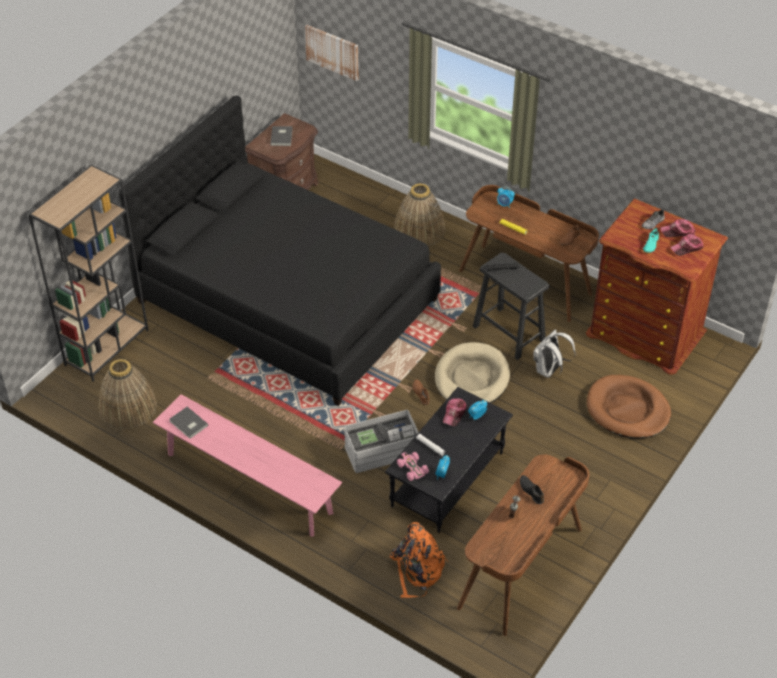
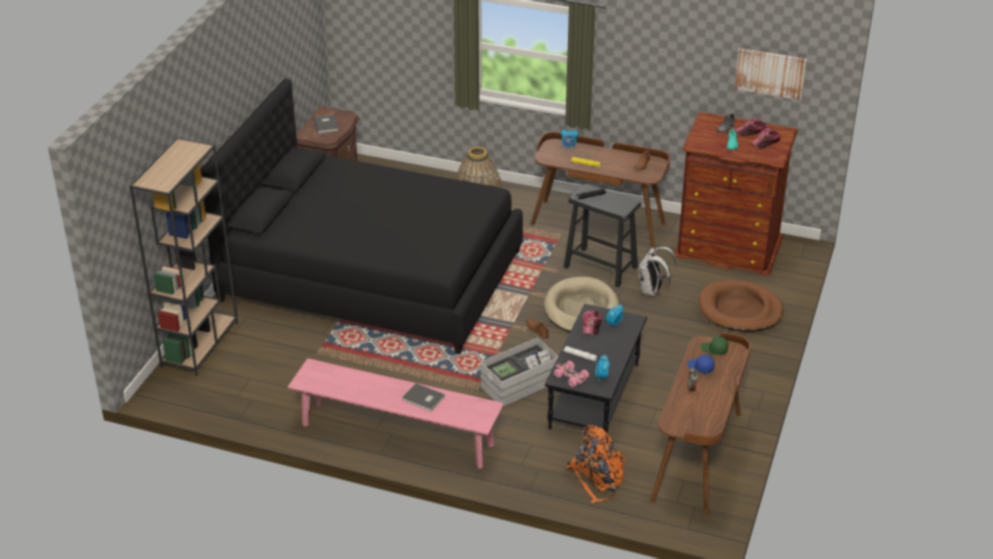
camera: 15 degrees left, 10 degrees down
(128, 407) = (243, 392): basket -> none
(188, 424) = (326, 382): grey book -> grey book (423, 399)
(332, 51) = (365, 33): picture -> picture (770, 73)
(531, 491) = (700, 367): black shoe -> blue cap
(553, 473) = (714, 350): none -> green cap

